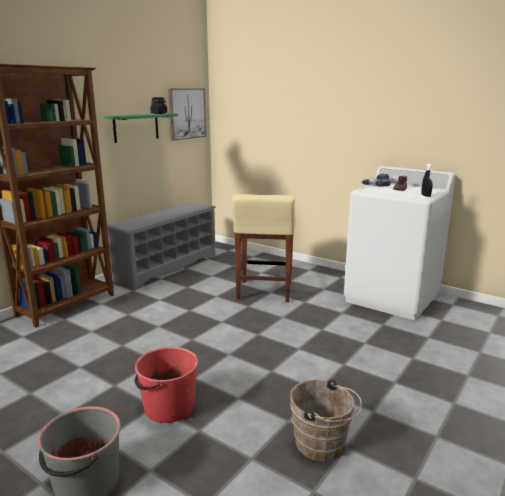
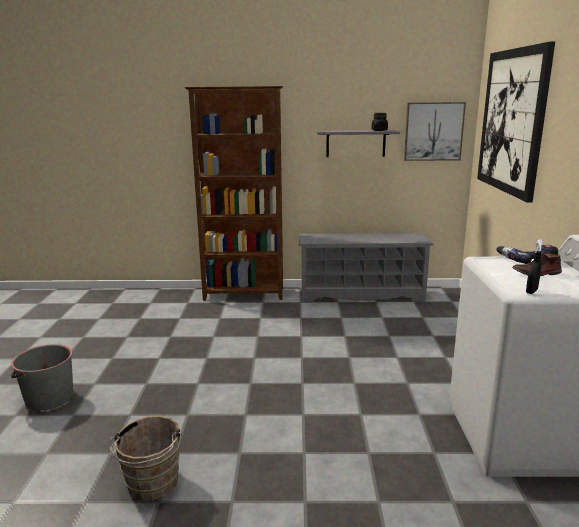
camera: 55 degrees right, 0 degrees up
(136, 127) = (355, 143): green shelf -> grey shelf
(168, 407) = (149, 389): red bucket -> none
(264, 292) = (392, 353): beige stool -> none
(270, 101) = (512, 121): none -> picture

